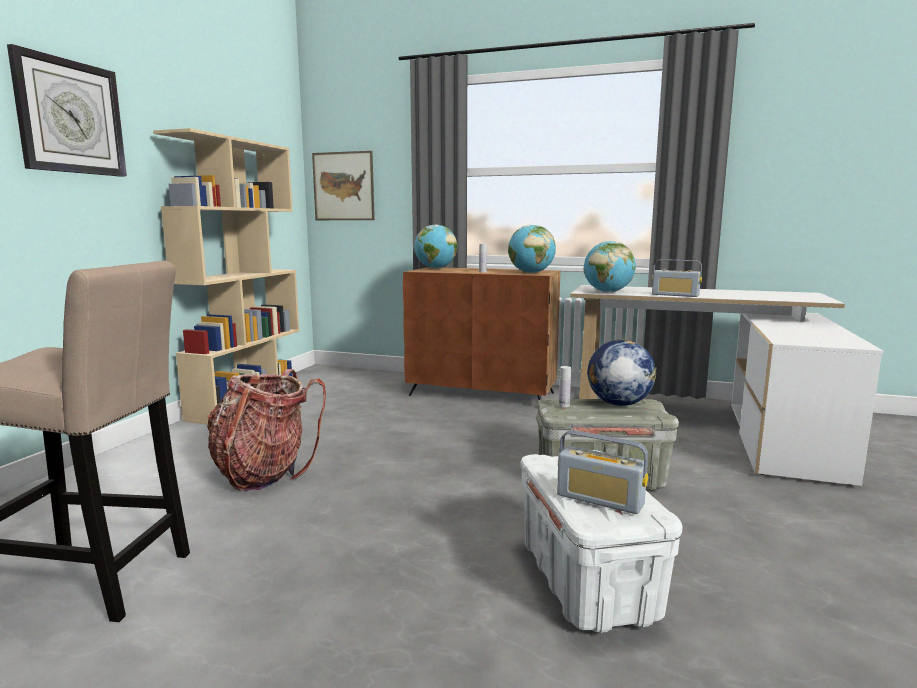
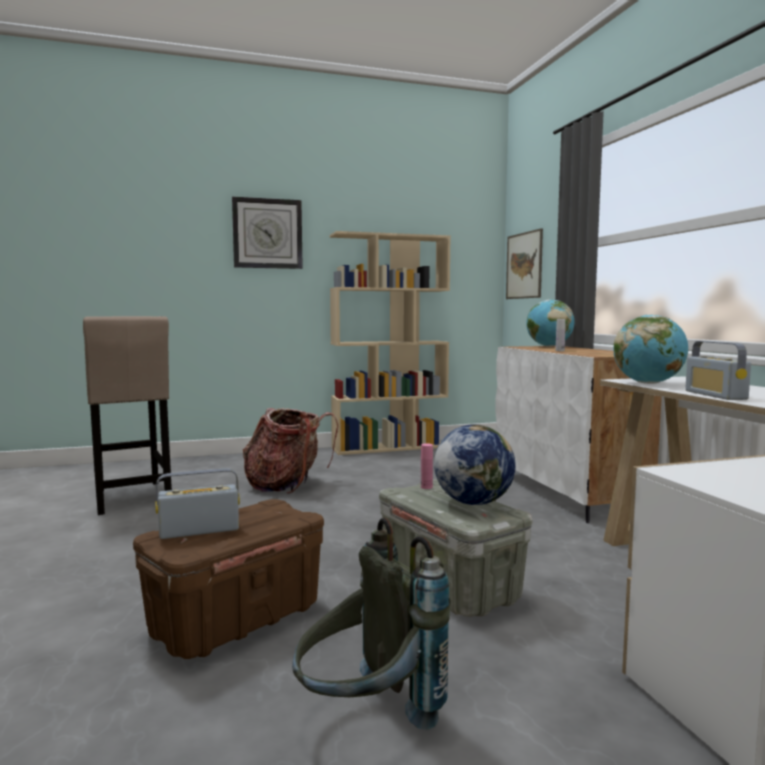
camera: 55 degrees right, 5 degrees down
(482, 394) = (566, 493): brown cabinet -> white cabinet
(531, 273) = (596, 354): globe -> none
(564, 405) = (426, 487): white bottle -> pink bottle
(588, 581) = (235, 621): white storage box -> brown storage box
(600, 500) = (199, 530): radio -> radio turned 75 degrees clockwise
(773, 563) = (367, 718): none -> grey backpack

